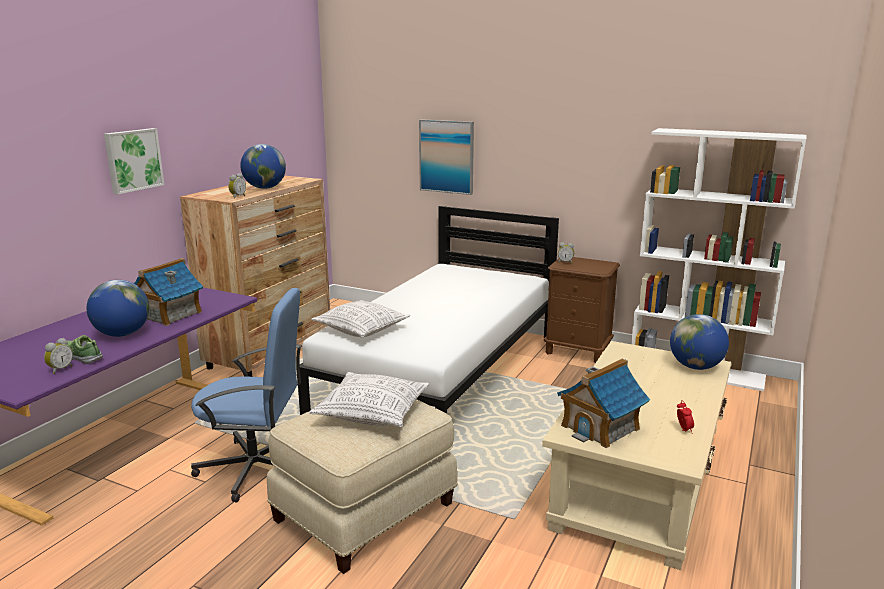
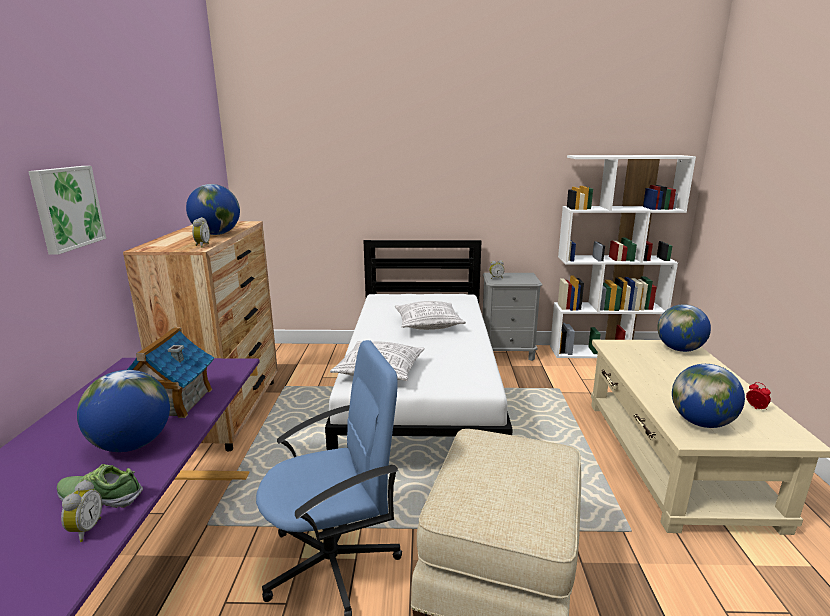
camera: 25 degrees left, 0 degrees up
(373, 413) = (512, 466): pillow -> pillow (428, 325)
(447, 156) = (368, 192): picture -> none
(578, 351) = (507, 353): brown nightstand -> grey nightstand
(600, 427) = (701, 422): toy house -> globe

